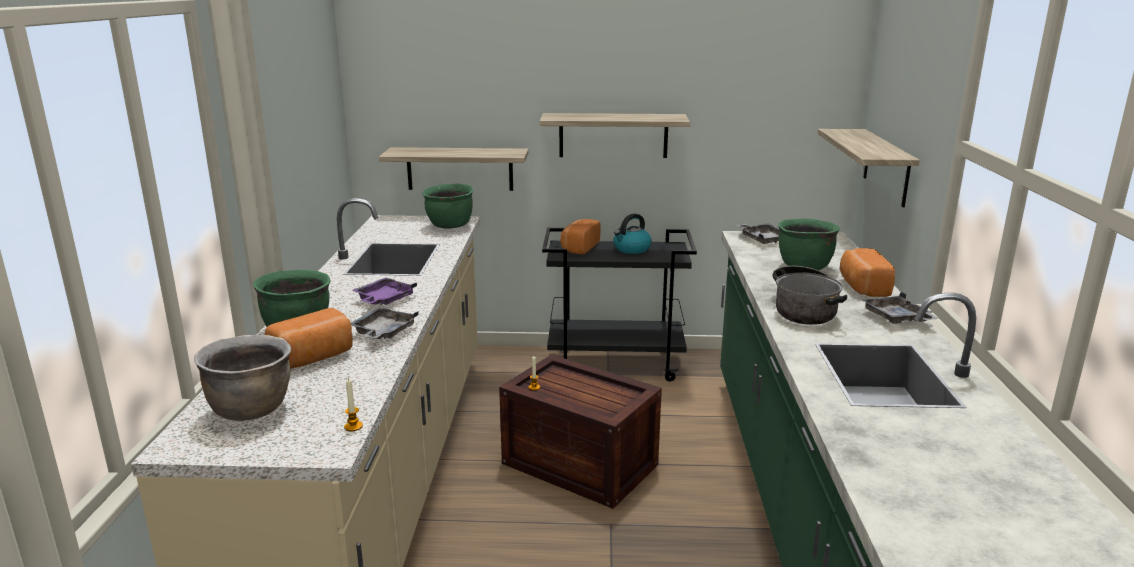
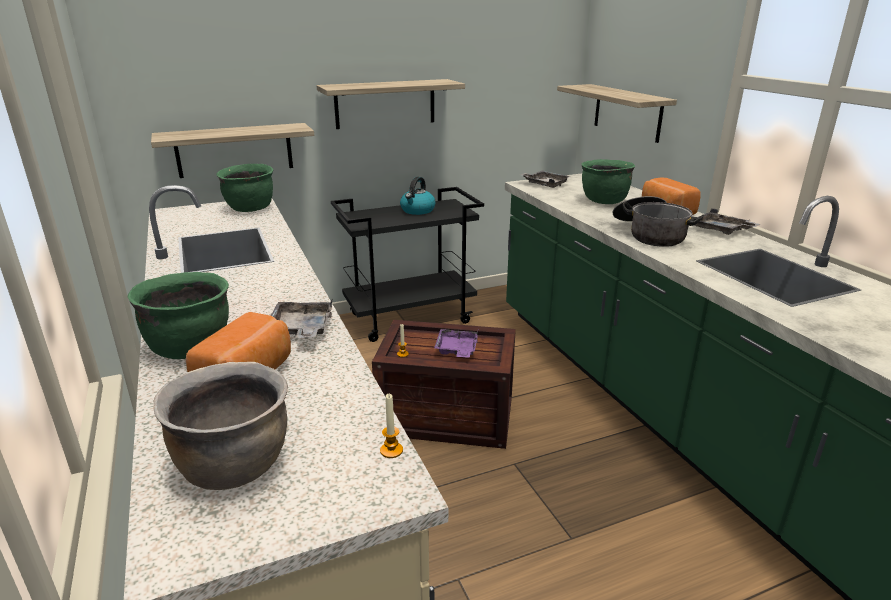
camera: 25 degrees left, 5 degrees up
(384, 300) = (261, 294): purple tray -> purple tray (456, 350)
(579, 247) = (369, 215): bread -> none

